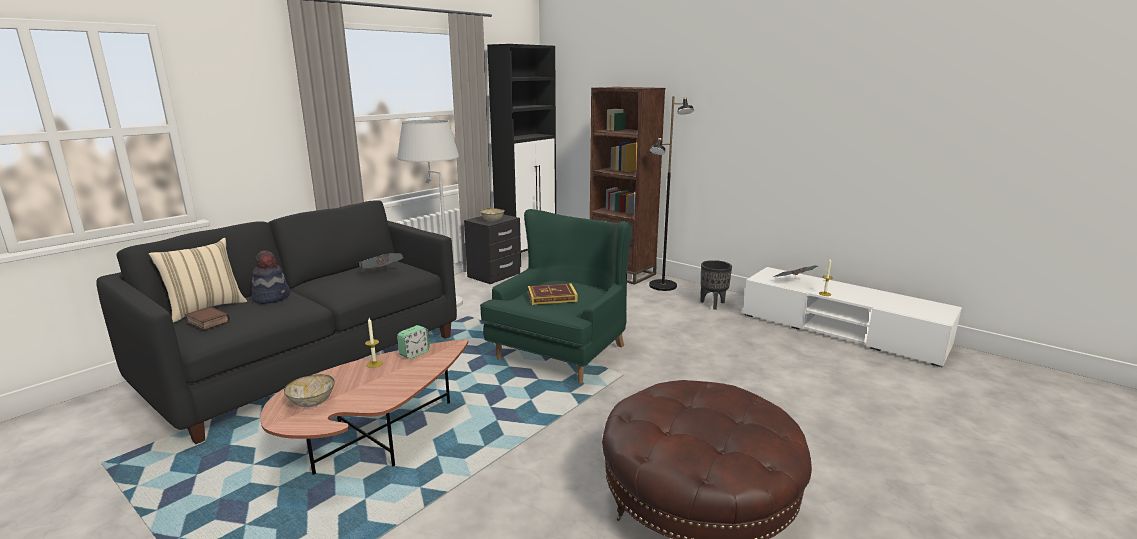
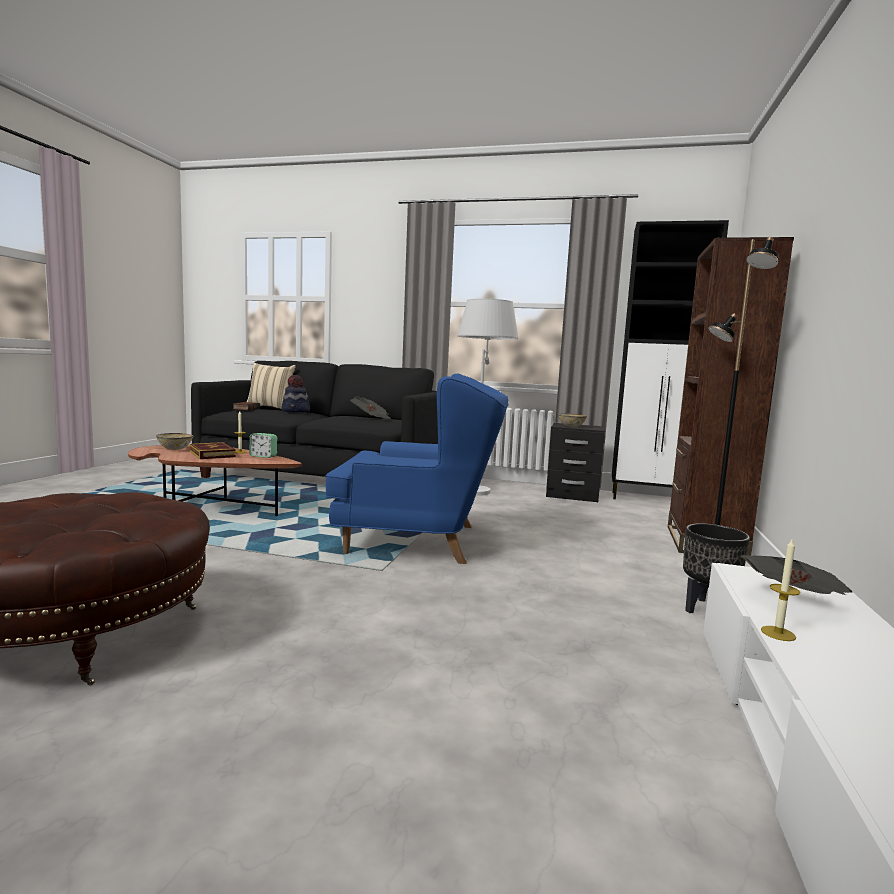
camera: 65 degrees right, 10 degrees down
(552, 297) = (394, 459): book -> book (212, 454)
(564, 351) = (418, 539): green armchair -> blue armchair

